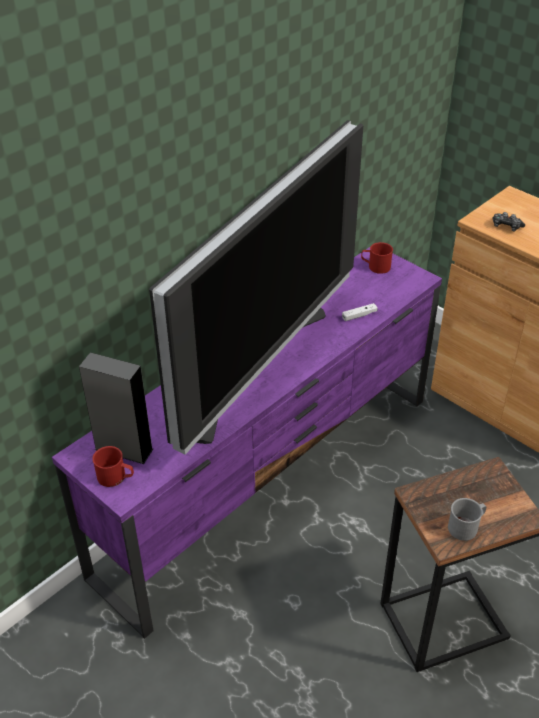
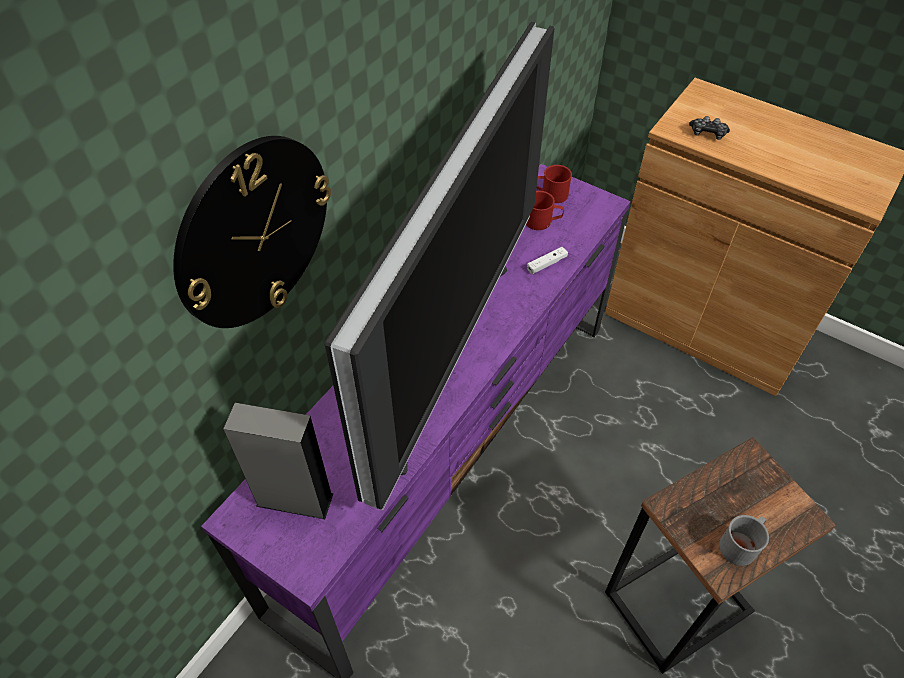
camera: 10 degrees left, 10 degrees up
(116, 477) = (292, 545): red mug -> red mug (542, 221)
(120, 234) = (253, 233): none -> wall clock

